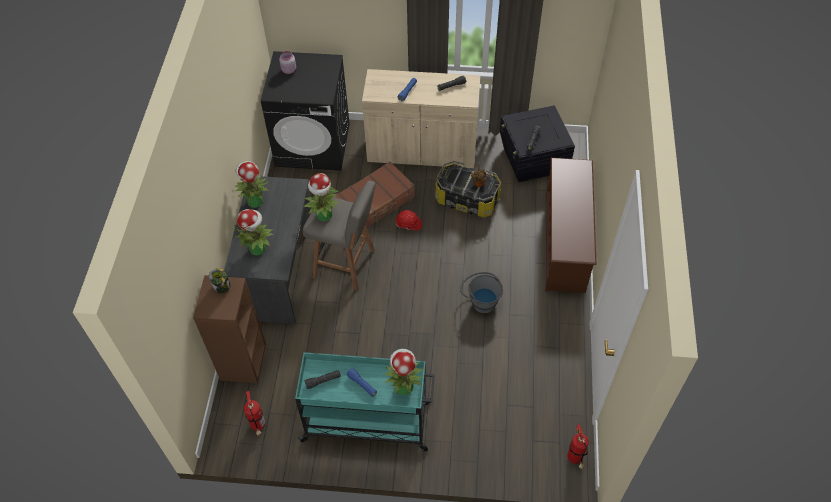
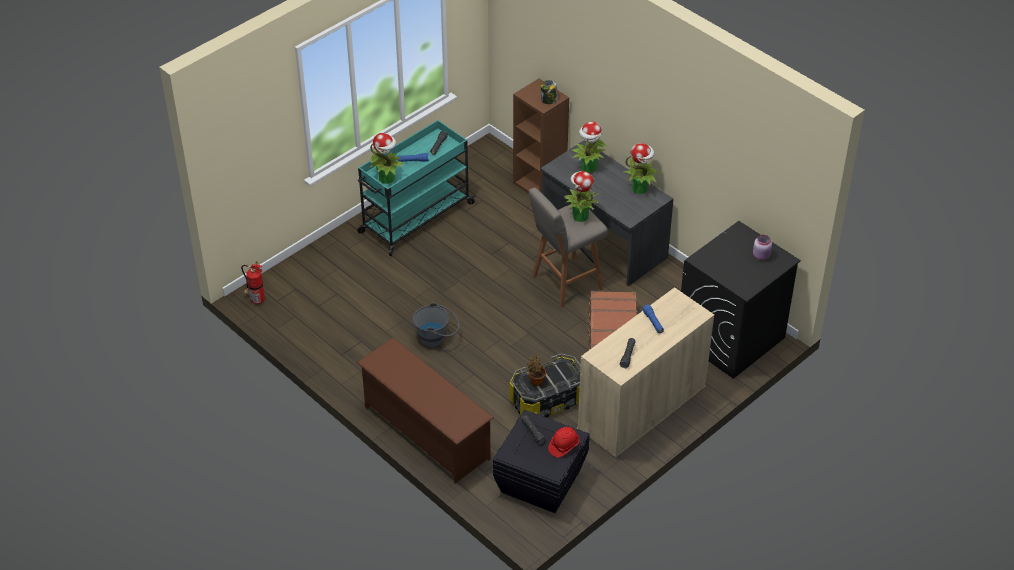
camera: 130 degrees right, 10 degrees down
(258, 426) = (478, 167): fire extinguisher -> none
(408, 224) = (563, 344): red hard hat -> red hard hat (563, 446)

